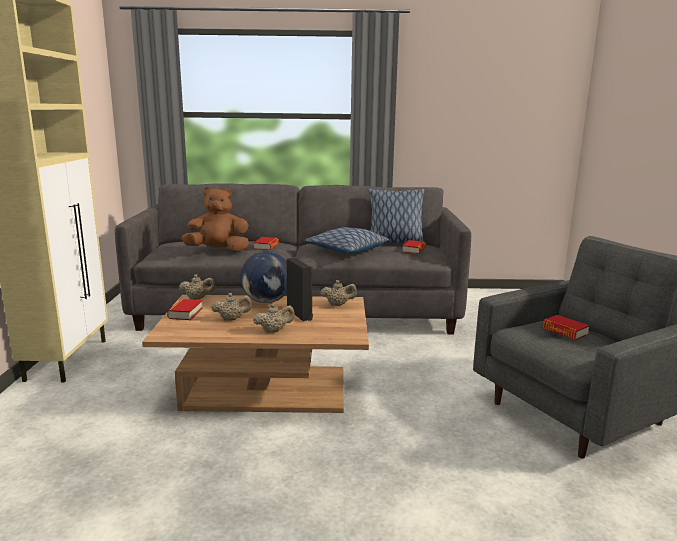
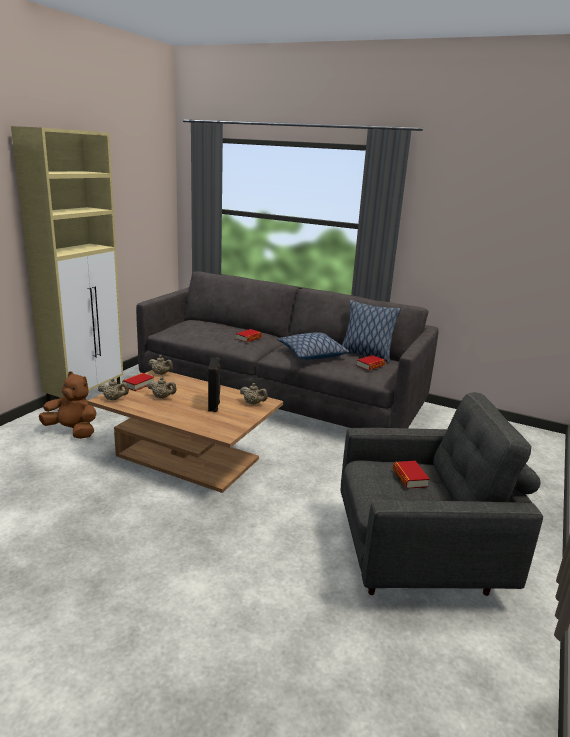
camera: 25 degrees right, 5 degrees up
(218, 250) = (209, 335): brown plush toy -> brown plush toy (72, 431)
(267, 301) = (205, 388): globe -> none
(274, 331) = (178, 414): beige teapot -> beige teapot (114, 399)

